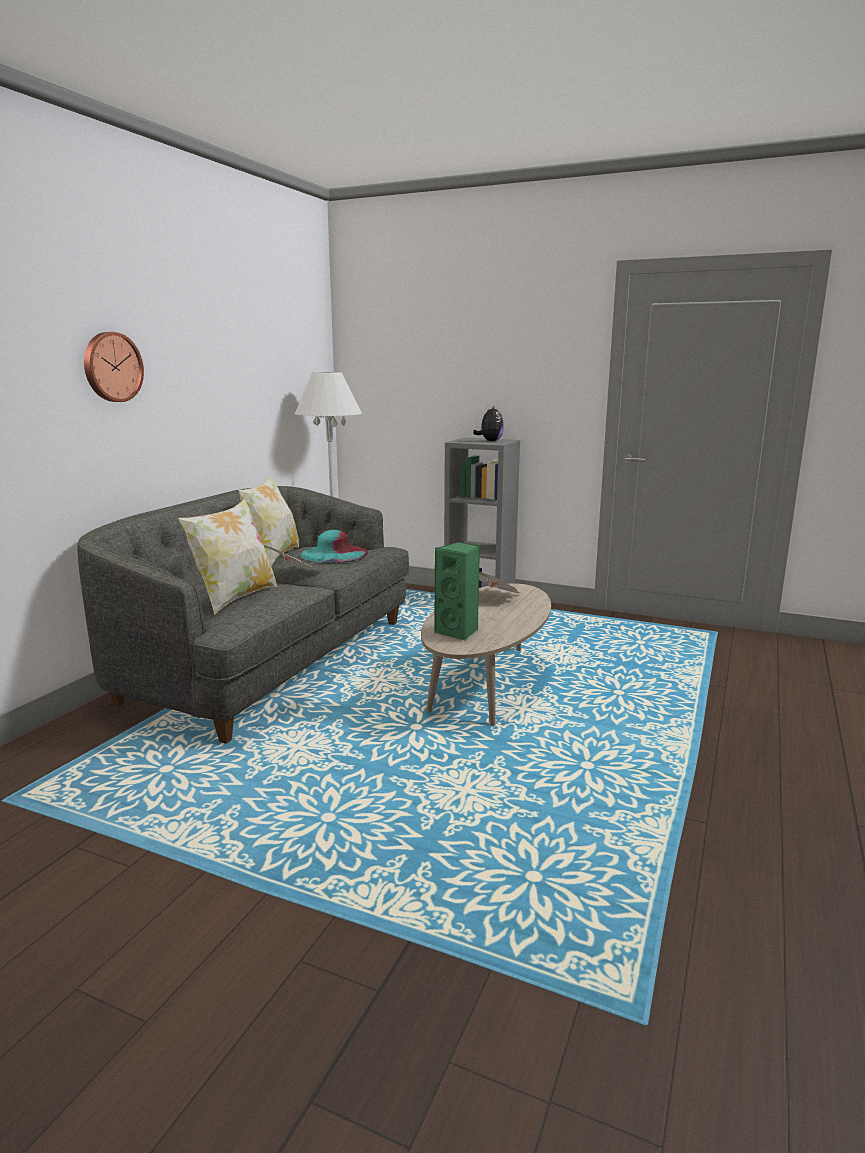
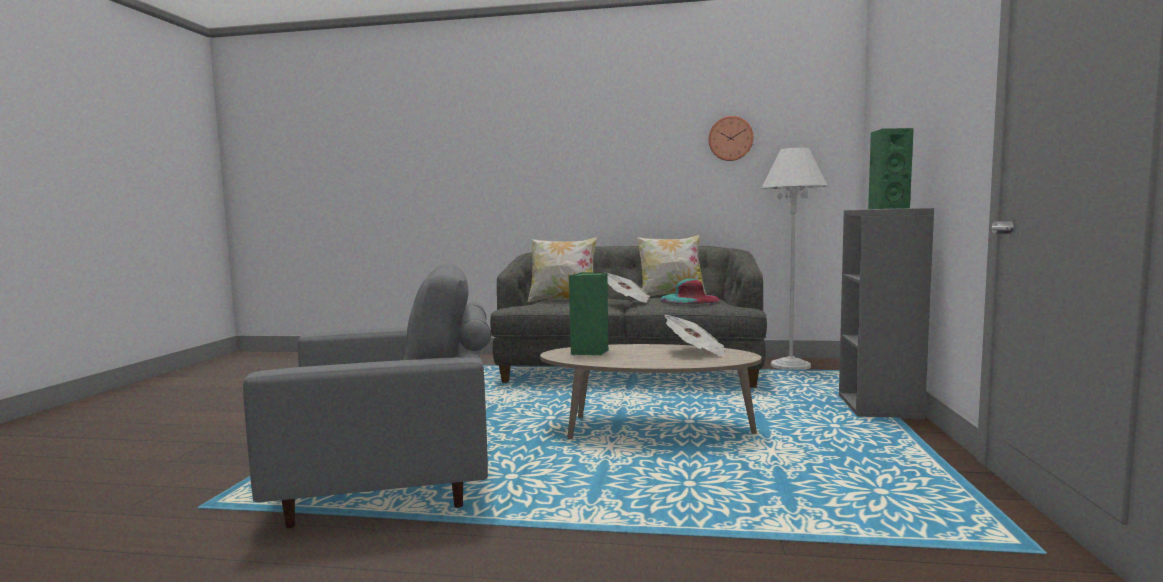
camera: 75 degrees right, 10 degrees down
(111, 367) = (583, 154): wall clock -> wall clock (730, 139)
(490, 441) = (886, 208): plush toy -> green speaker
(593, 843) = (390, 486): none -> grey armchair

